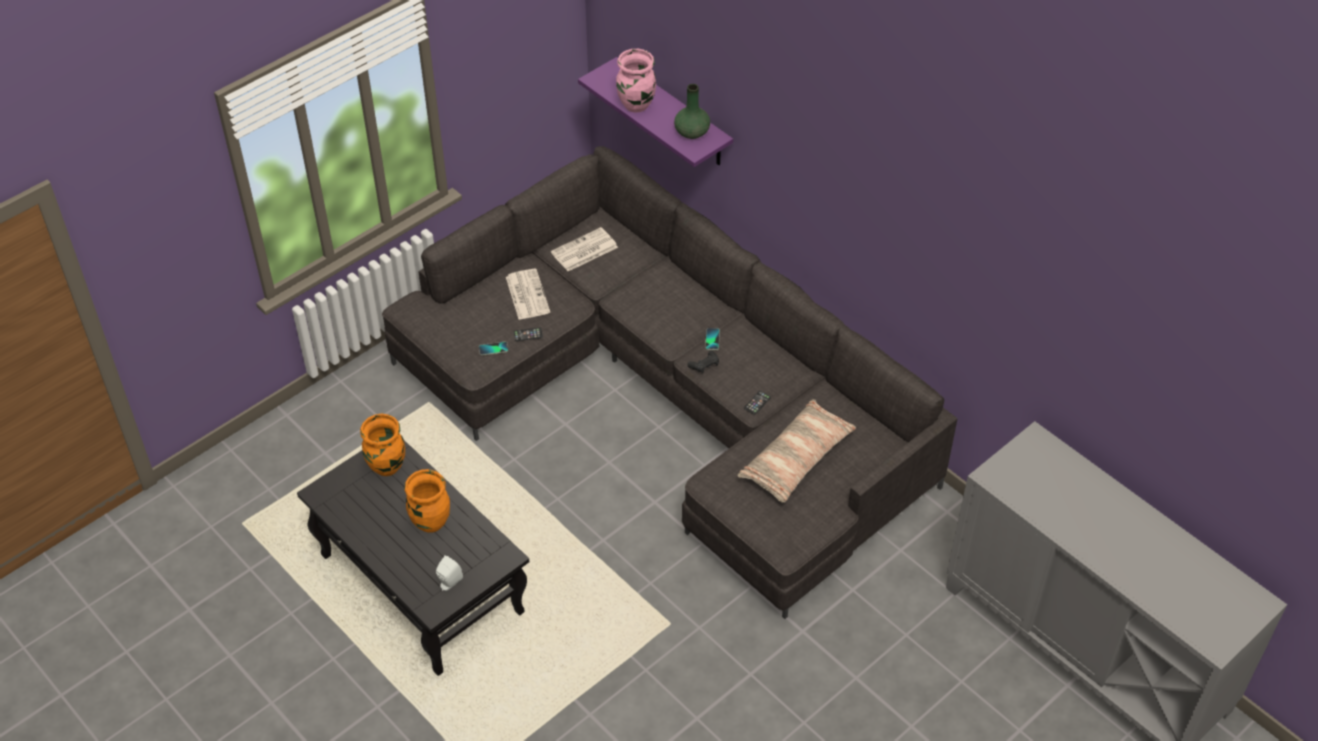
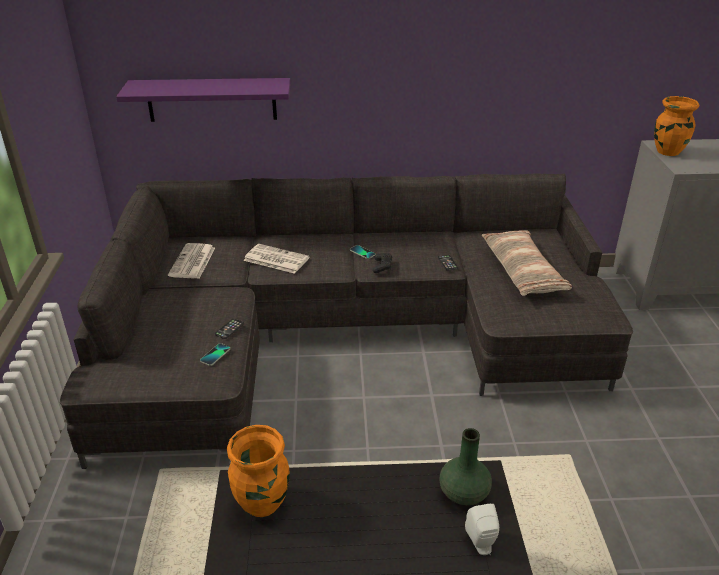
camera: 50 degrees left, 15 degrees down
(430, 522) = (378, 510): orange vase -> orange vase (667, 151)
(527, 294) = (188, 308): newspaper -> newspaper (275, 259)
(636, 105) = (190, 89): pink vase -> none
(691, 132) = (256, 85): green vase -> green vase (463, 493)

